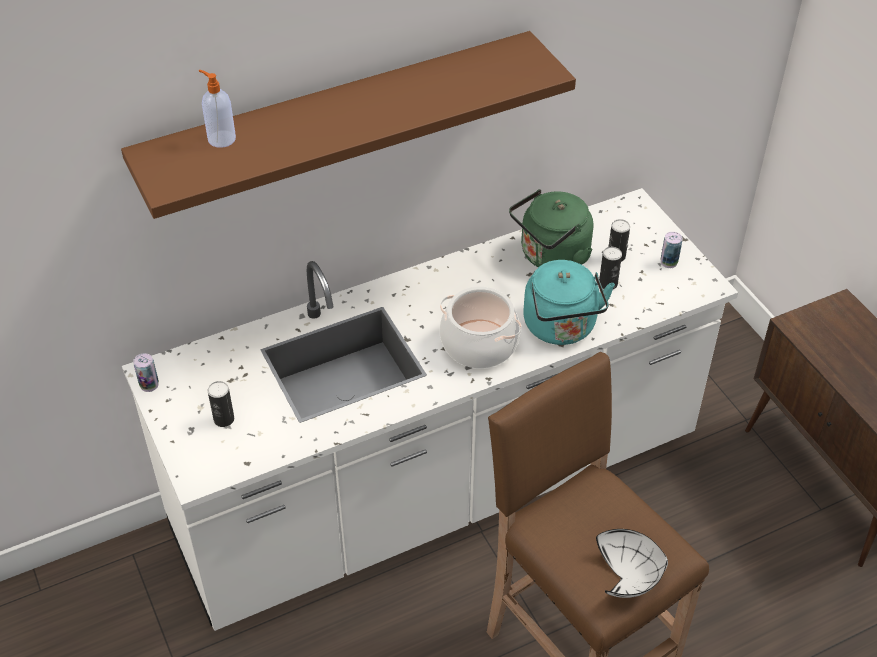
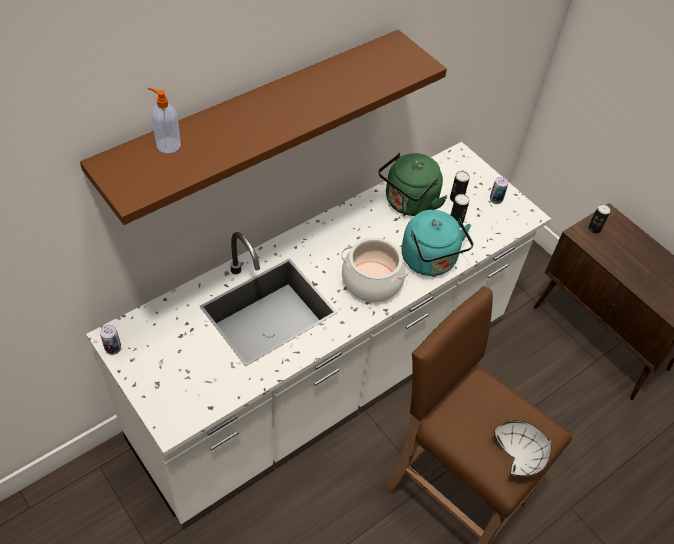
camera: 15 degrees left, 5 degrees up
(224, 419) = (182, 371): can -> can (594, 228)

